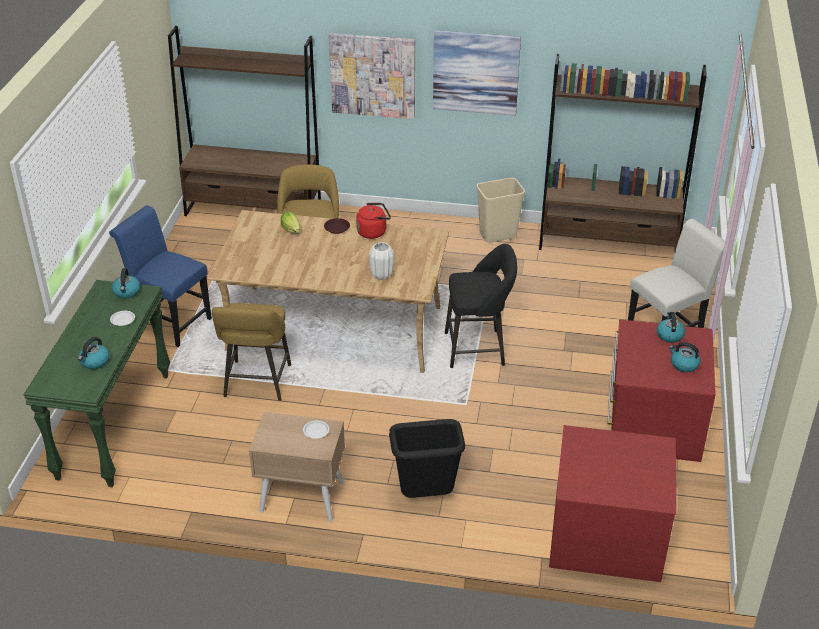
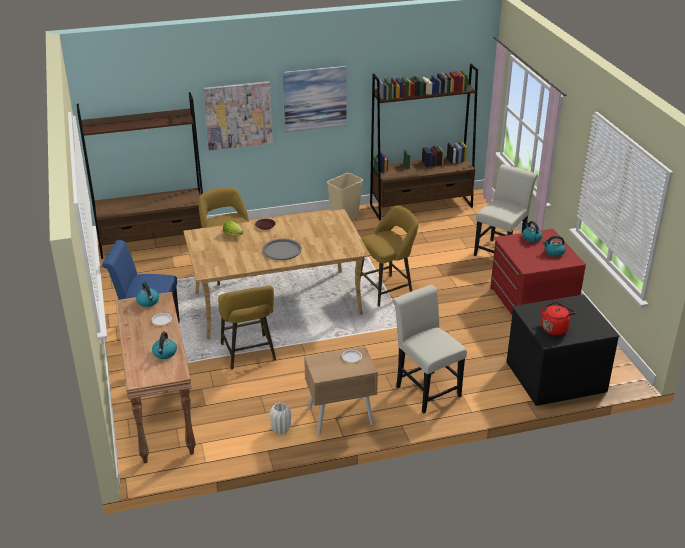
camera: 25 degrees left, 5 degrees down
(113, 425) = (160, 412): green console table -> brown console table
(331, 266) = (282, 250): none -> grey tray
(373, 232) = (293, 222): red kettle -> red kettle (555, 328)
(382, 276) = (323, 247): white vase -> white vase (281, 430)
(426, 496) = (425, 389): black trash can -> white chair
(478, 349) = (387, 290): black stool -> yellow stool
(607, 535) = (555, 375): red dresser -> black dresser

